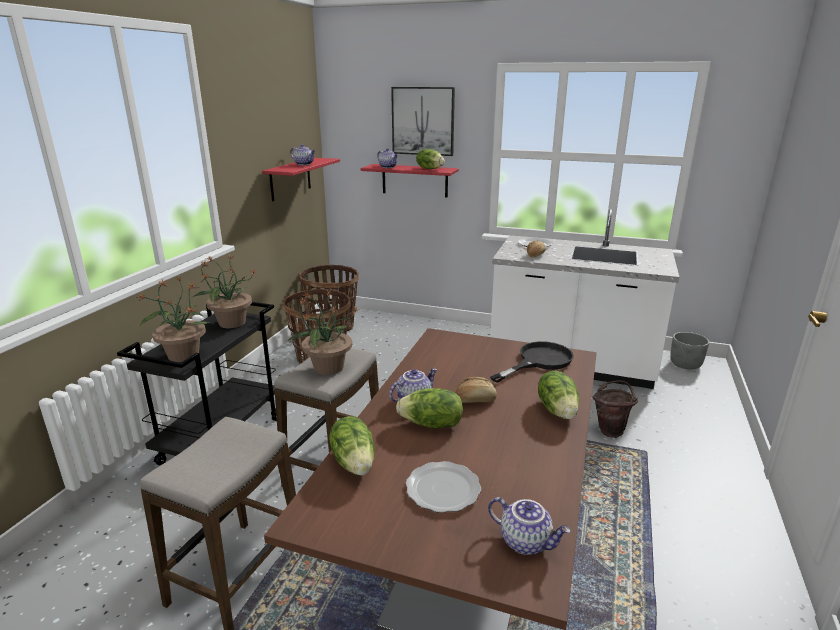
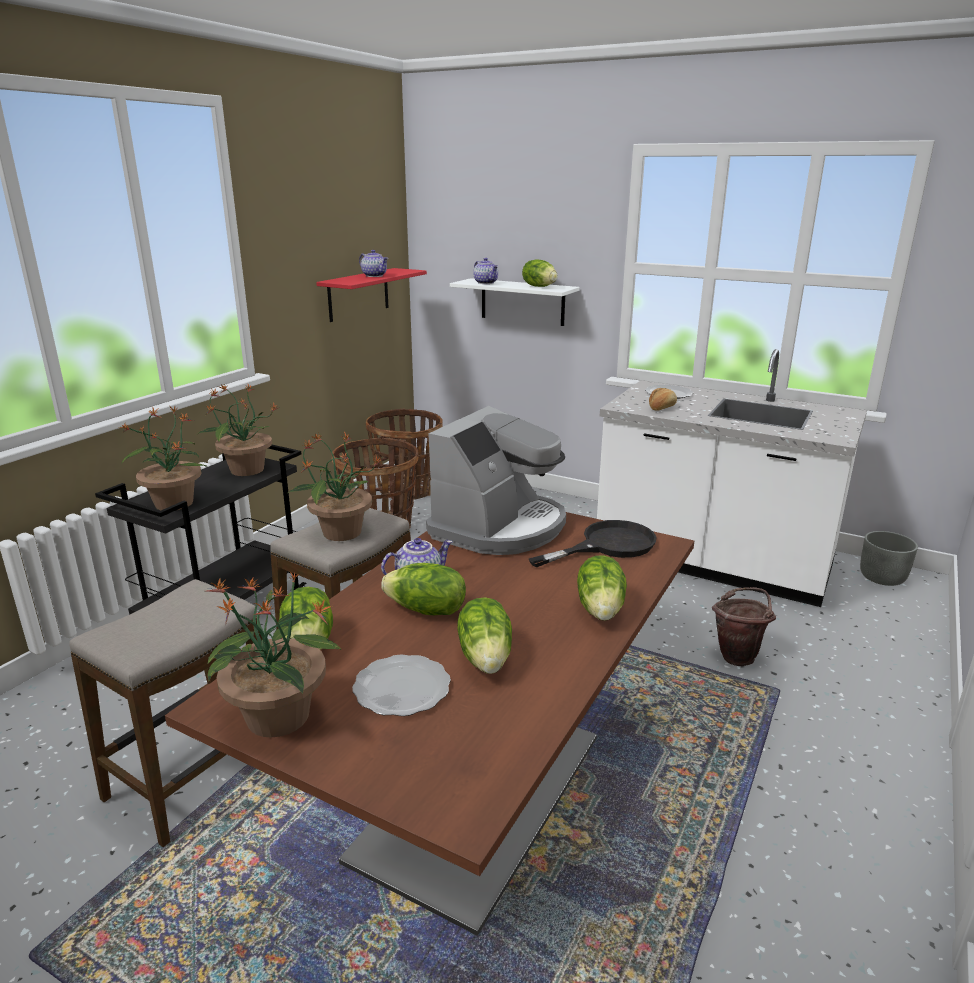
camera: 10 degrees right, 0 degrees up
(358, 525) = (278, 718): none -> potted plant
(414, 180) = (522, 302): red shelf -> white shelf
(423, 121) = (535, 222): picture -> none
(455, 354) = (500, 527): none -> coffee machine
(474, 400) = (497, 586): bread -> none
(494, 457) = (486, 657): none -> lettuce
(526, 541) = (476, 763): teapot -> none

